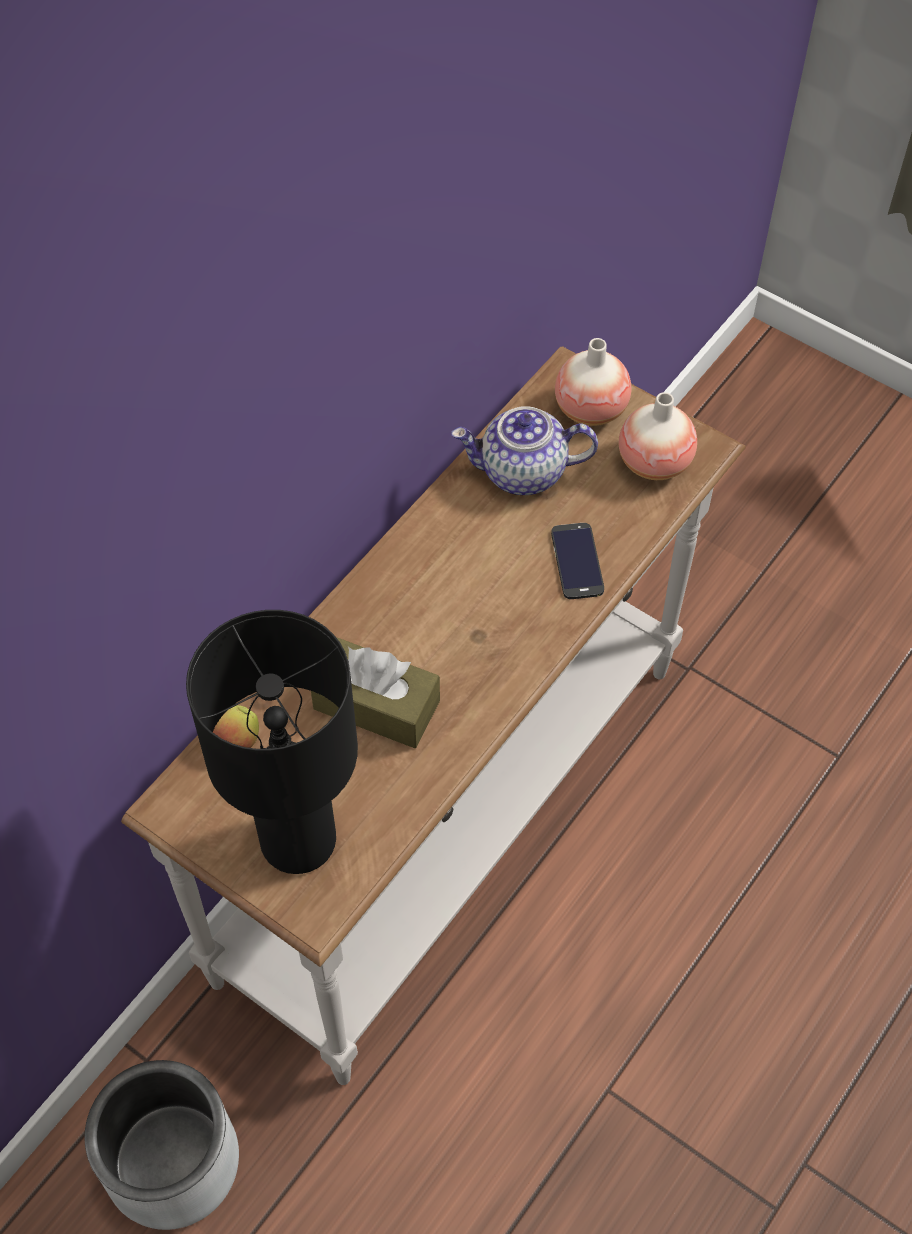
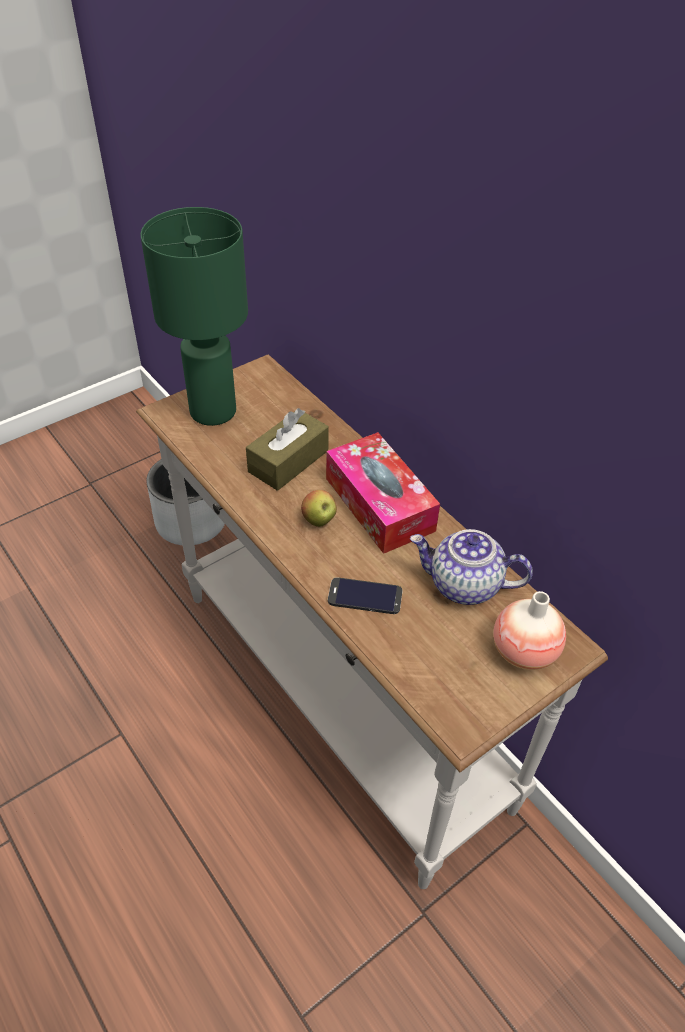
camera: 105 degrees right, 10 degrees down
(237, 741) = (291, 399): apple -> apple (319, 520)
(299, 838) = (214, 412): black table lamp -> green table lamp
(423, 580) = (379, 504): none -> tissue box
(522, 472) = (463, 585): teapot -> teapot turned 90 degrees counterclockwise
(654, 463) = (452, 681): vase -> none

